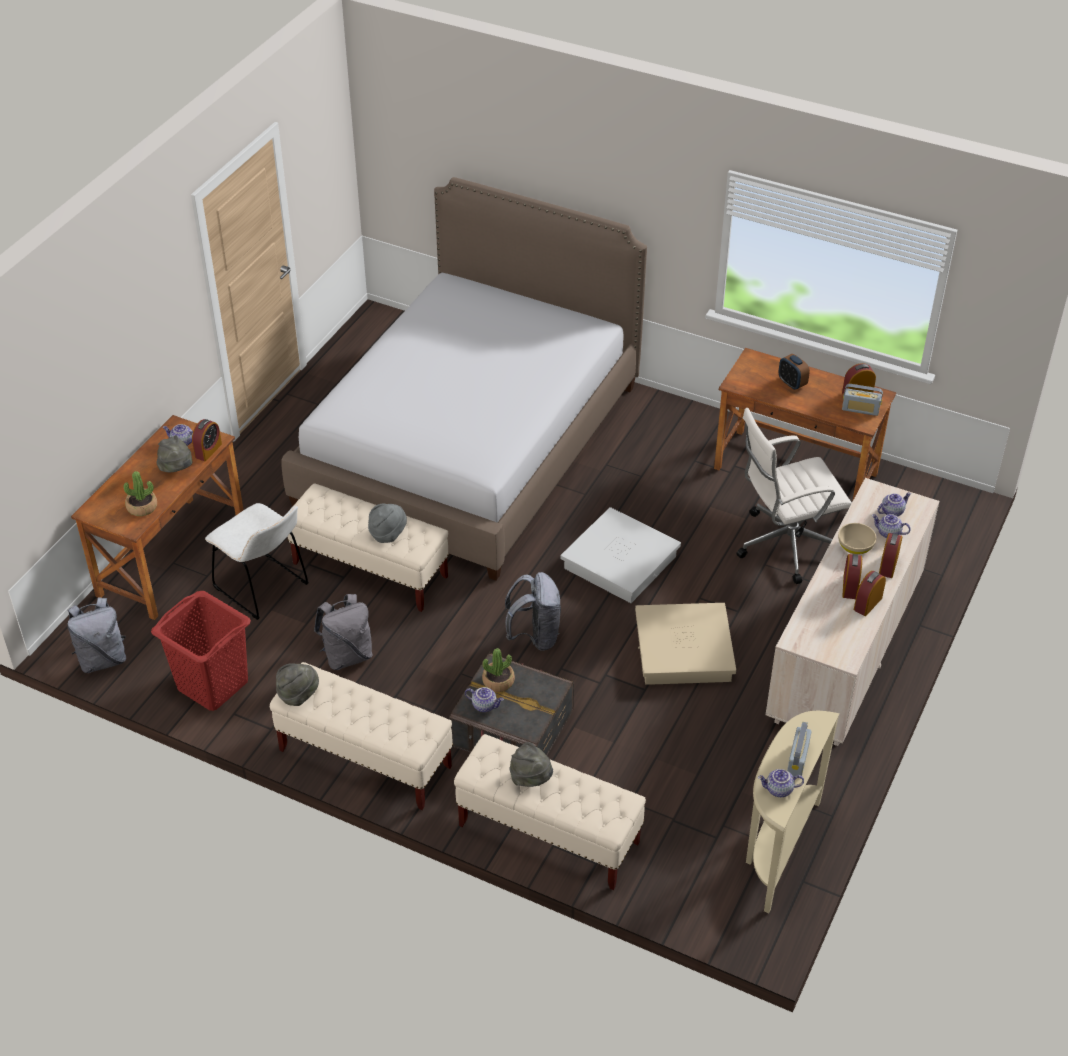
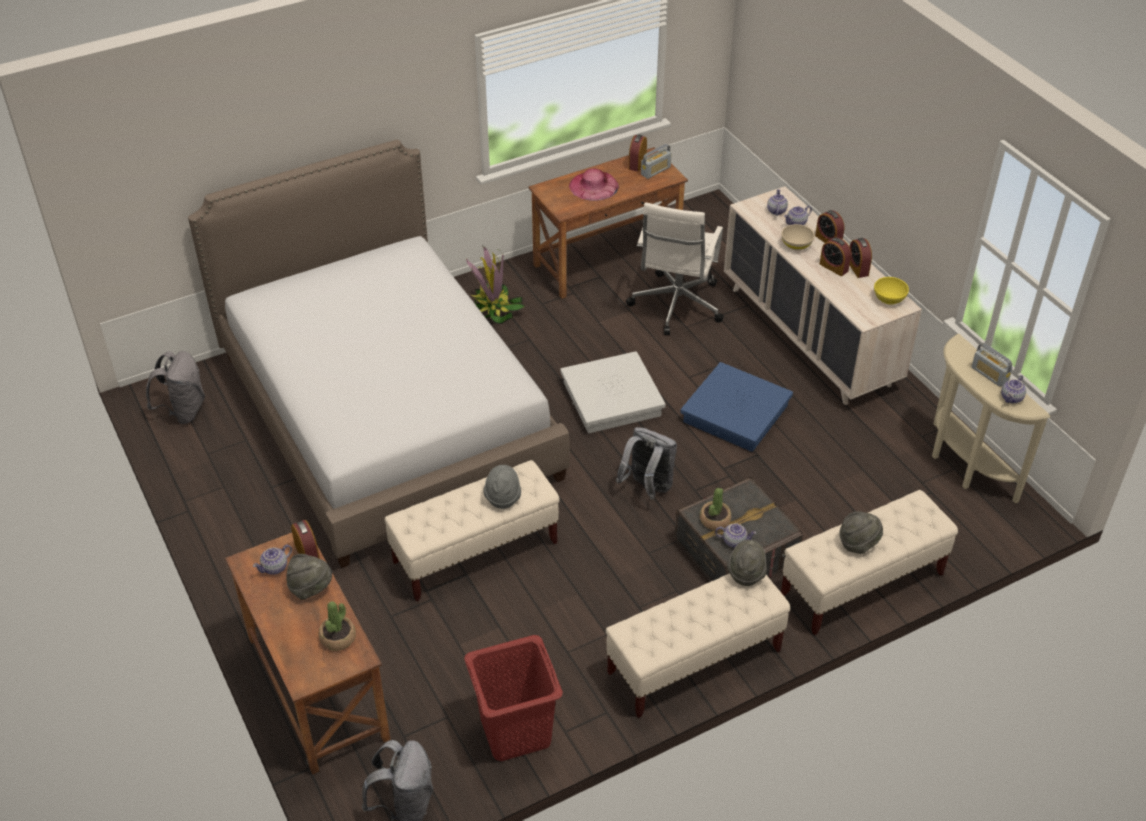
camera: 55 degrees left, 0 degrees up
(264, 588) = (427, 636): white chair -> none
(298, 695) = (648, 648): grey hat -> grey hat (746, 573)
(347, 656) = (564, 617): grey backpack -> grey backpack (183, 411)
(485, 705) = (734, 541): teapot -> teapot turned 45 degrees clockwise
(654, 436) = (492, 309): none -> potted plant
(683, 650) = (735, 413): beige storage box -> blue storage box
(792, 383) = (593, 186): alarm clock -> pink hat
(846, 644) = (889, 298): none -> yellow bowl

